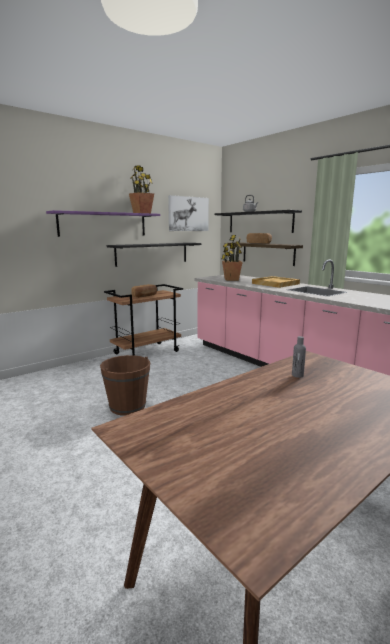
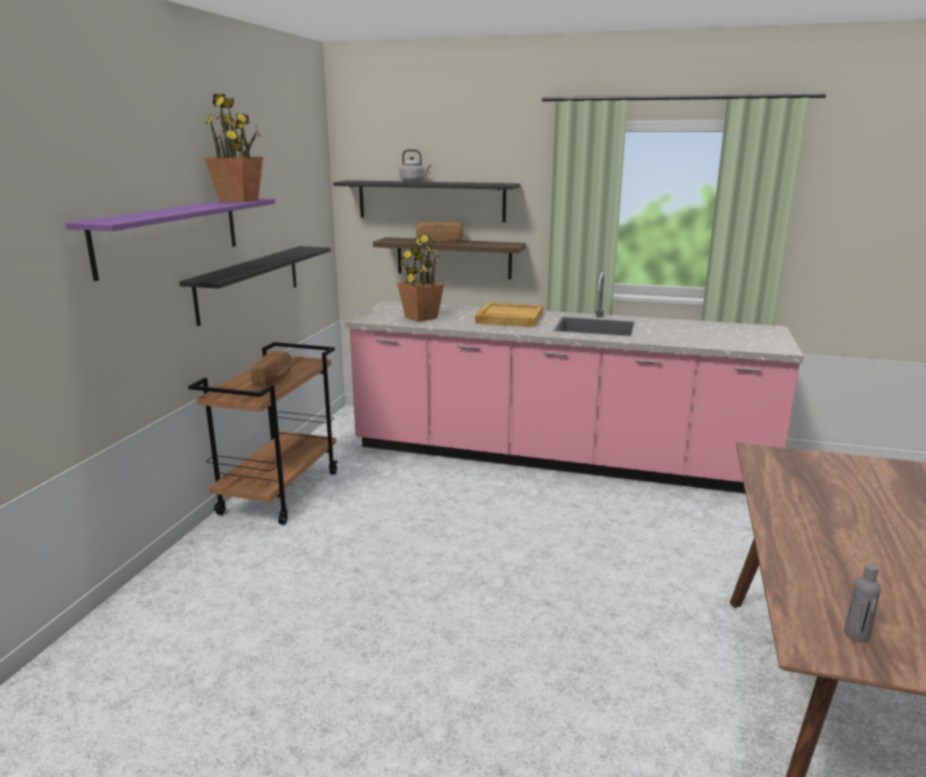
camera: 35 degrees left, 5 degrees up
(127, 406) = (400, 614): brown bucket -> none
(188, 214) = (291, 187): picture -> none
(297, 375) = (801, 487): grey bottle -> grey bottle (856, 634)

